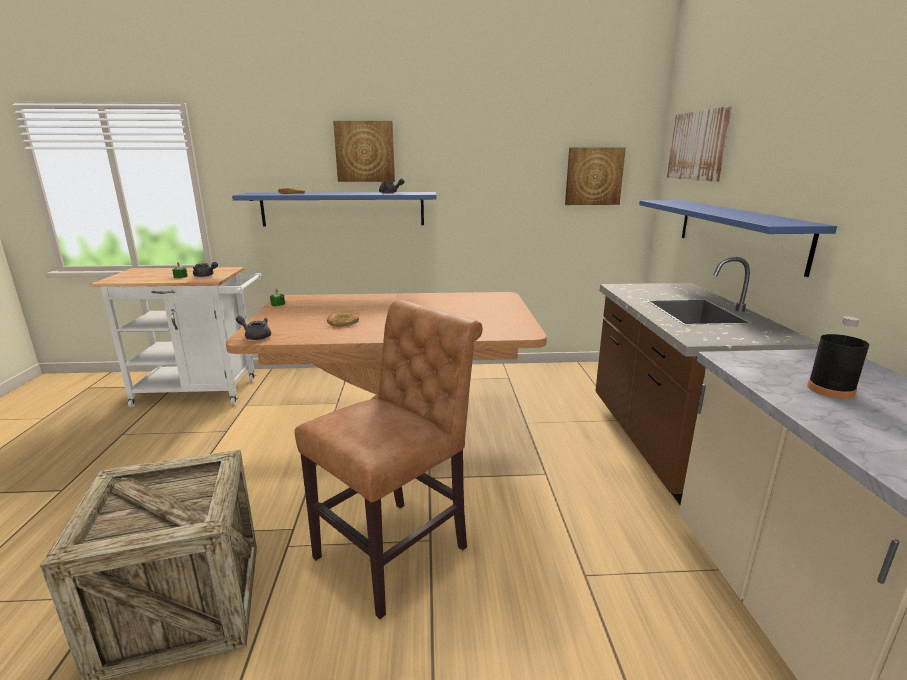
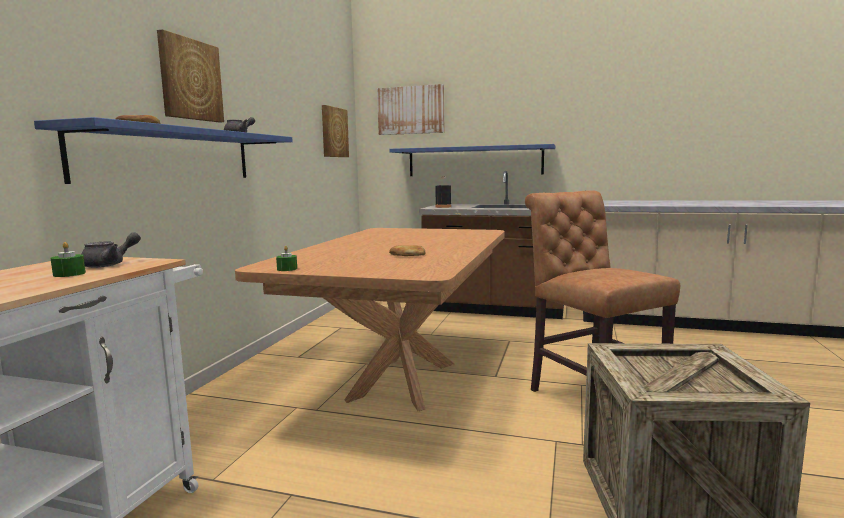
camera: 70 degrees left, 10 degrees down
(255, 336) = (426, 272): grey teapot -> none
(830, 390) = (639, 203): black bottle -> black bottle (443, 207)

